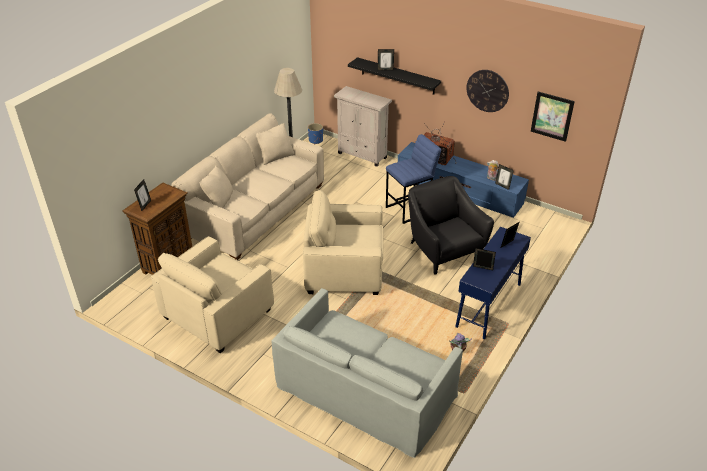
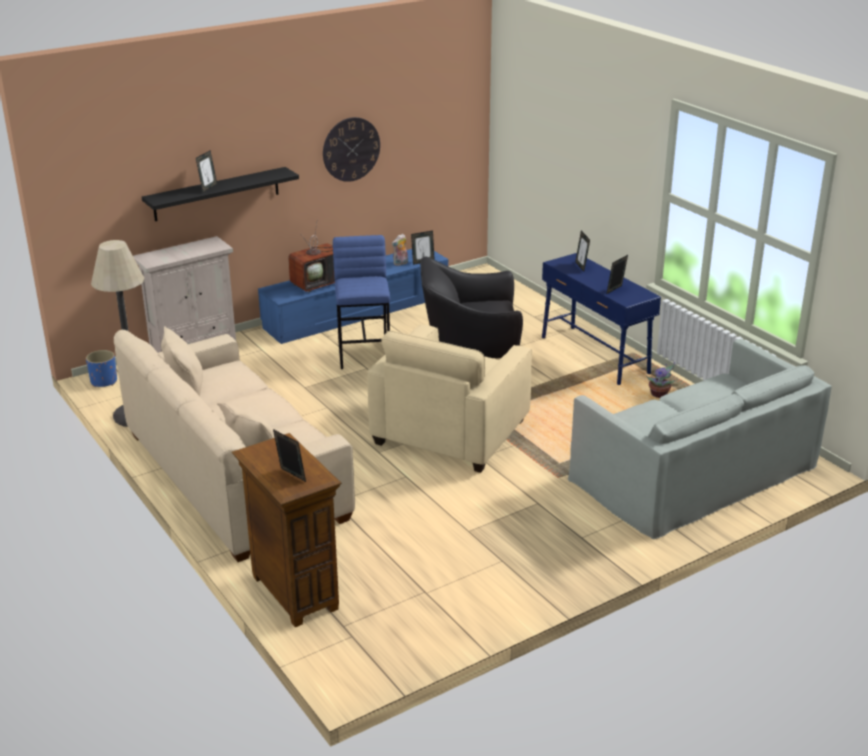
camera: 65 degrees left, 10 degrees down
(218, 314) = (466, 563): beige armchair -> none
(552, 116) = (434, 143): picture -> none

